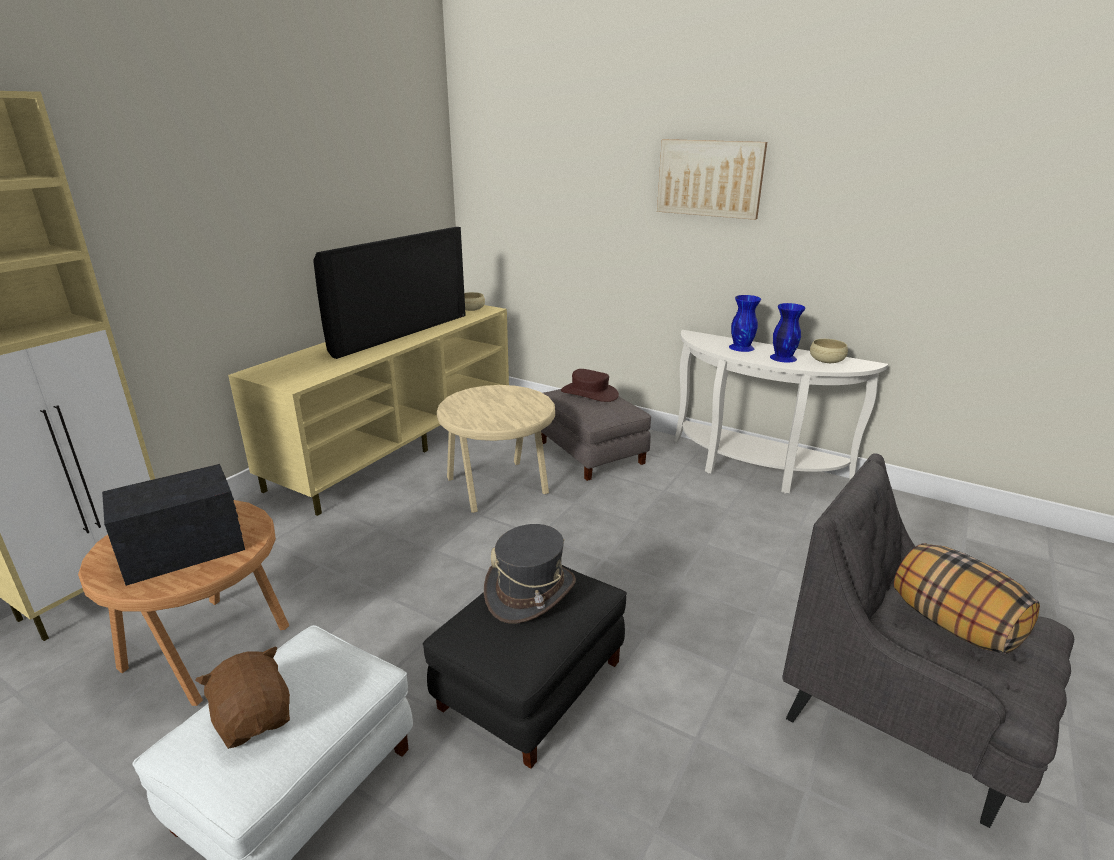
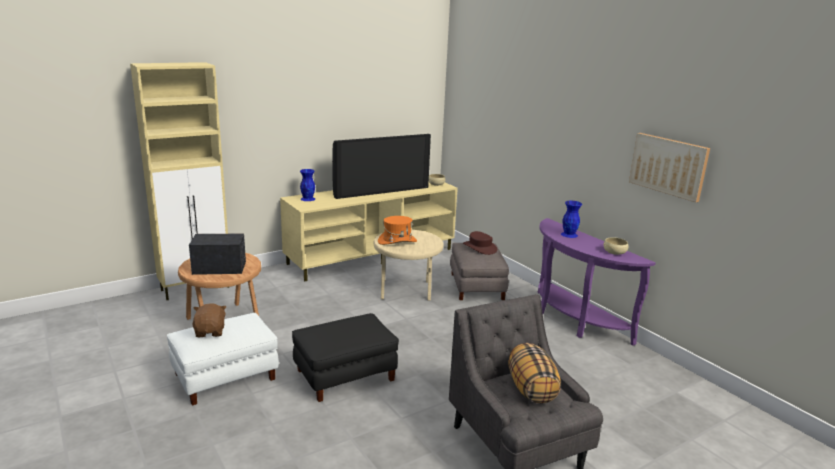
camera: 25 degrees right, 5 degrees down
(480, 411) = (397, 241): none -> orange hat
(530, 592) = (349, 324): grey hat -> none
(710, 178) = (568, 124): picture -> picture (668, 166)
(753, 470) = (572, 320): white console table -> purple console table
(782, 357) = (587, 245): blue vase -> blue vase (307, 199)

